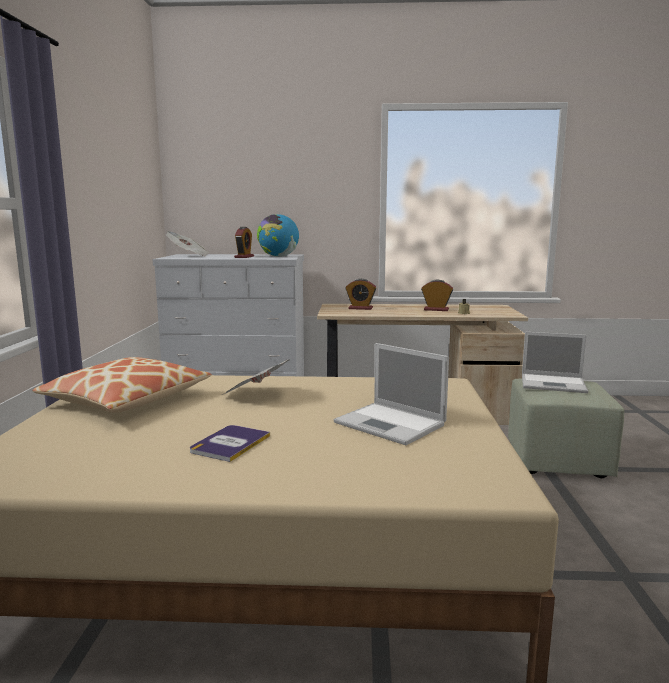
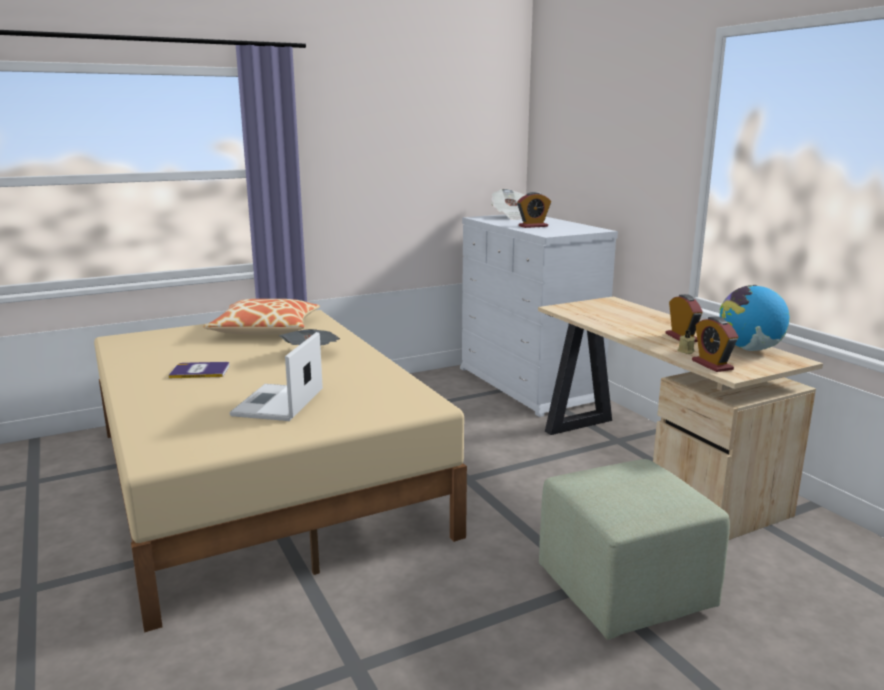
camera: 60 degrees right, 5 degrees up
(278, 256) = (561, 231): globe -> globe (749, 349)
(360, 308) = (615, 311): alarm clock -> alarm clock (712, 365)
(554, 384) = (639, 481): laptop -> none

